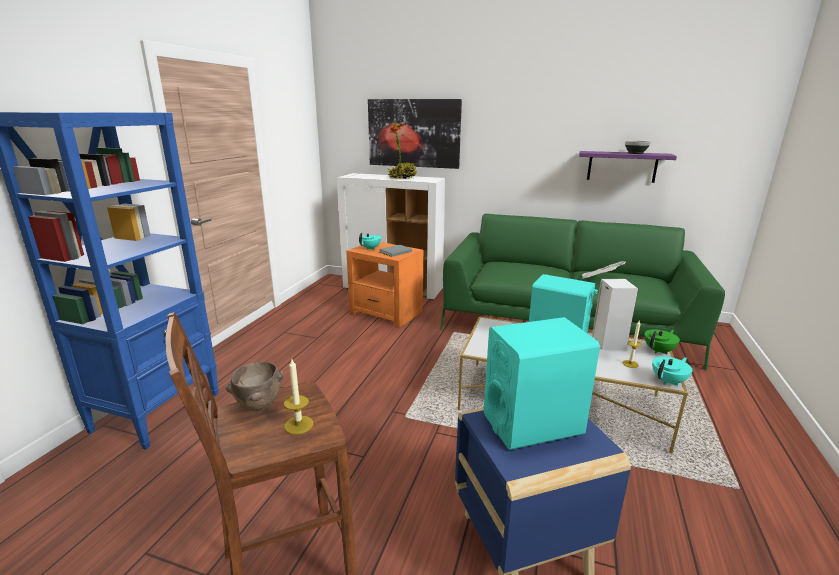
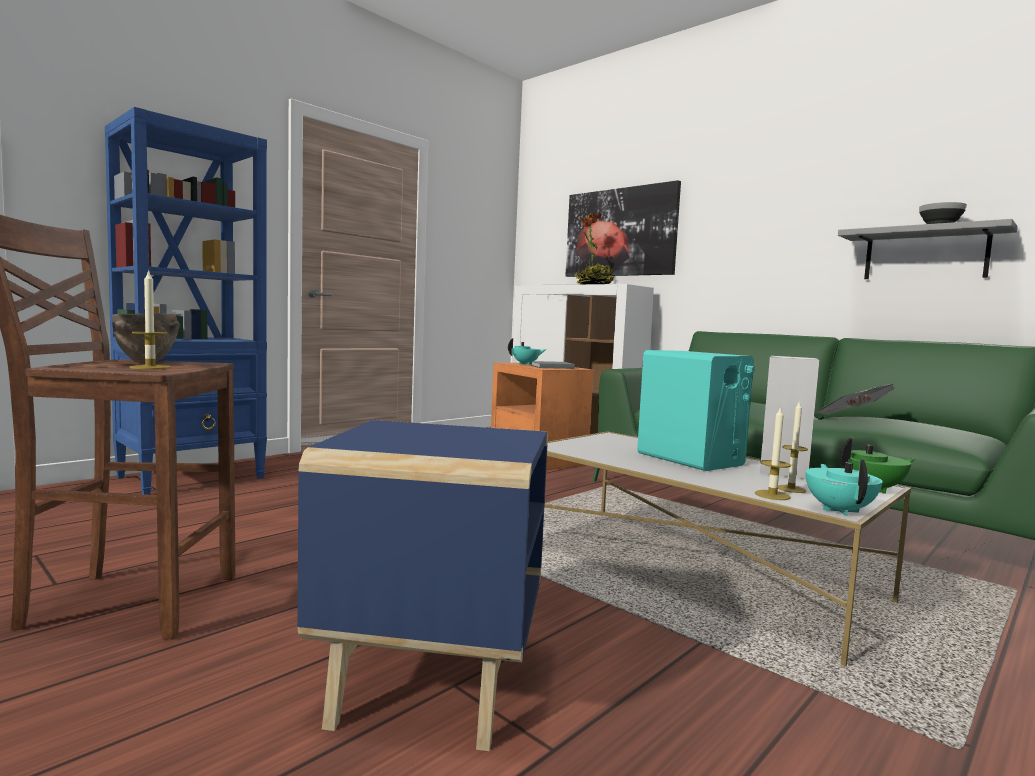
camera: 25 degrees right, 15 degrees down
(532, 424) = (446, 434): turquoise speaker -> none
(622, 166) = (925, 254): purple shelf -> grey shelf
(630, 374) = (772, 495): none -> candle
(669, 381) = (839, 510): turquoise teapot -> turquoise teapot turned 75 degrees counterclockwise

